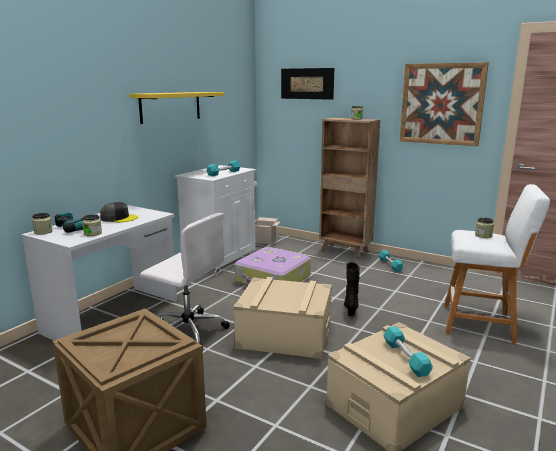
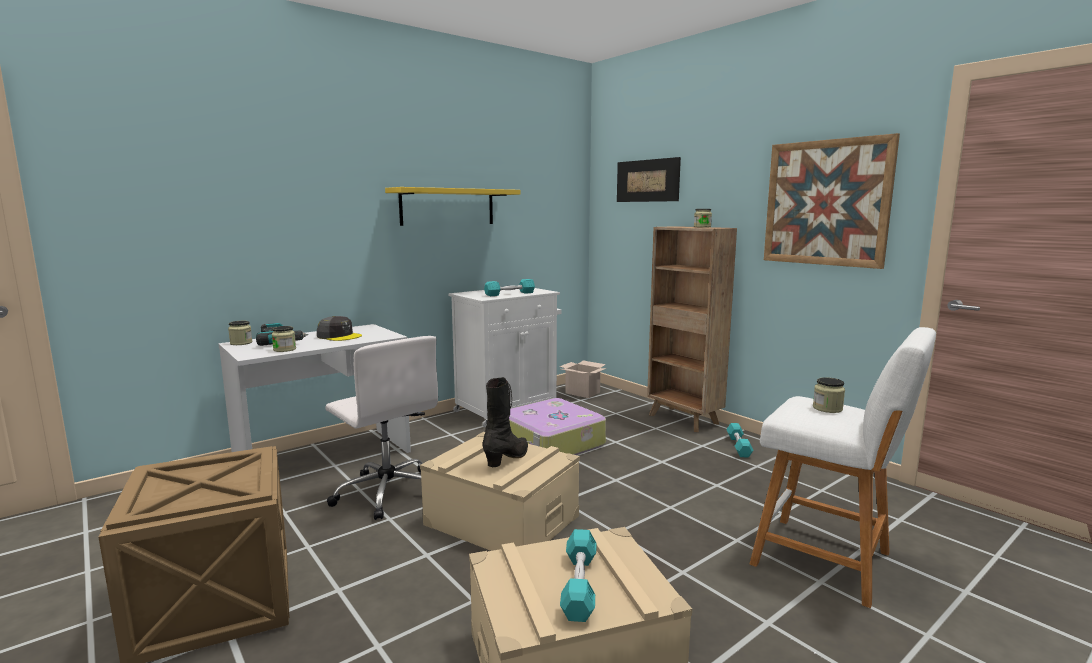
camera: 20 degrees right, 5 degrees down
(351, 309) = (625, 501): black boot -> black boot (508, 458)

